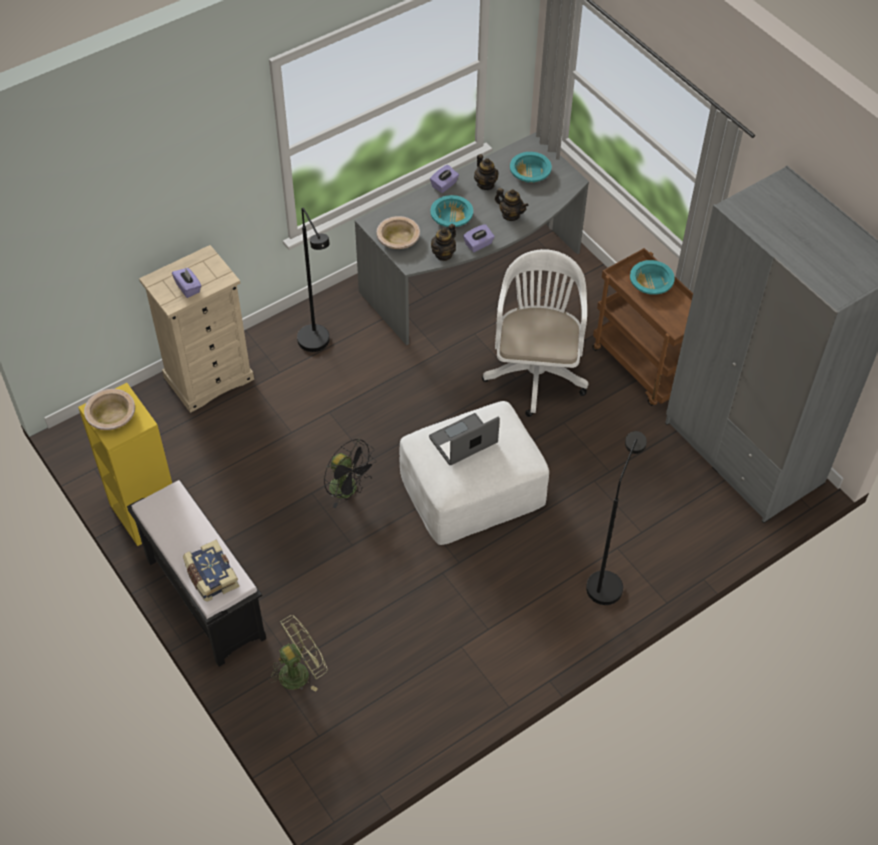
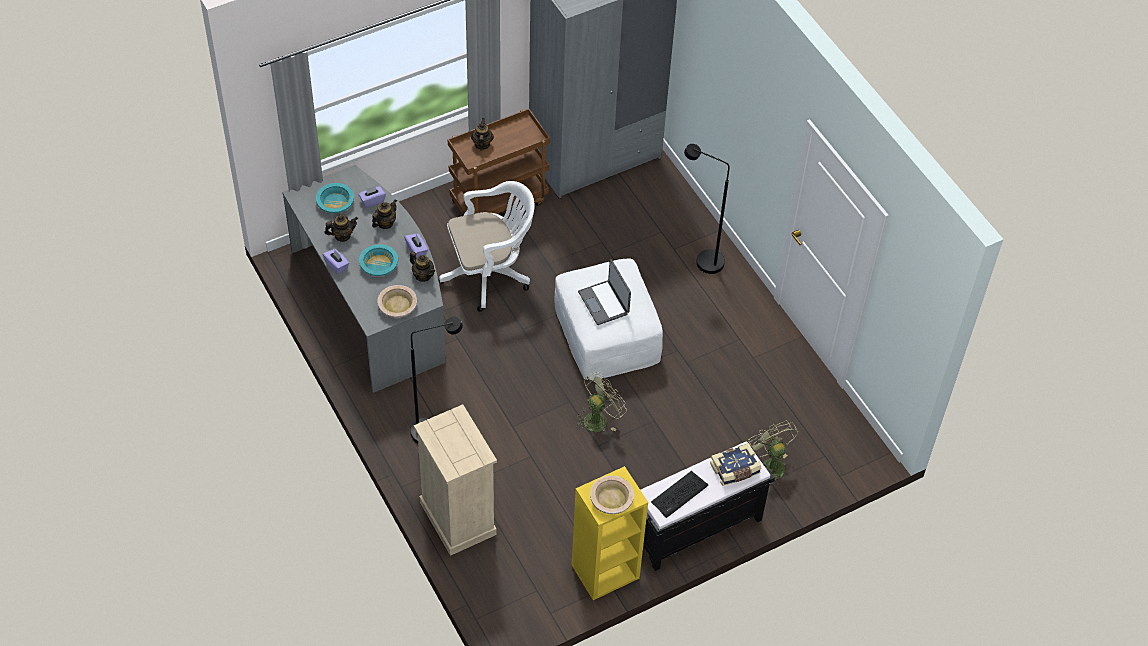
camera: 85 degrees left, 0 degrees up
(174, 521) = (679, 494): none -> keyboard
(188, 288) = (466, 443): purple tissue box -> purple tissue box (372, 201)
(348, 490) = (598, 418): black fan -> green fan
(536, 370) = (490, 274): white office chair -> white office chair turned 150 degrees clockwise
(650, 283) = (482, 144): turquoise bowl -> teapot

